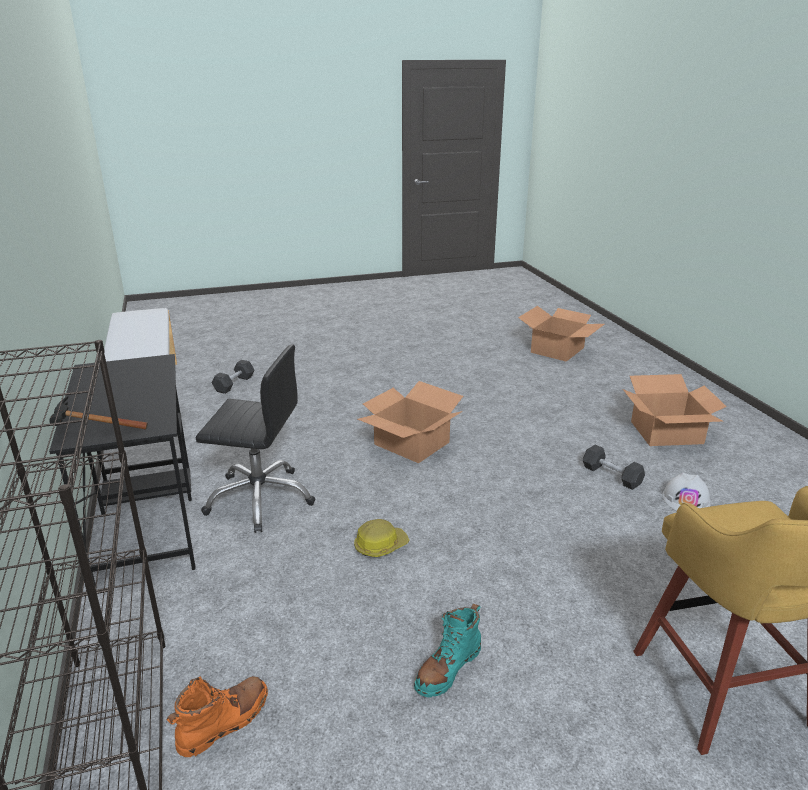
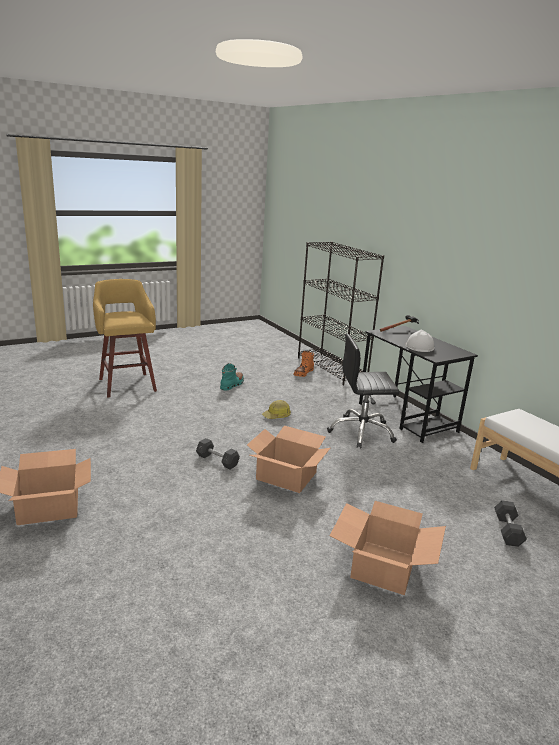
camera: 165 degrees right, 5 degrees down
(558, 350) = (107, 678): cardboard box -> cardboard box (382, 567)
(611, 476) = (127, 461): grey dumbbell -> grey dumbbell (217, 460)
(686, 500) = (82, 449): white hard hat -> white hard hat (419, 347)

